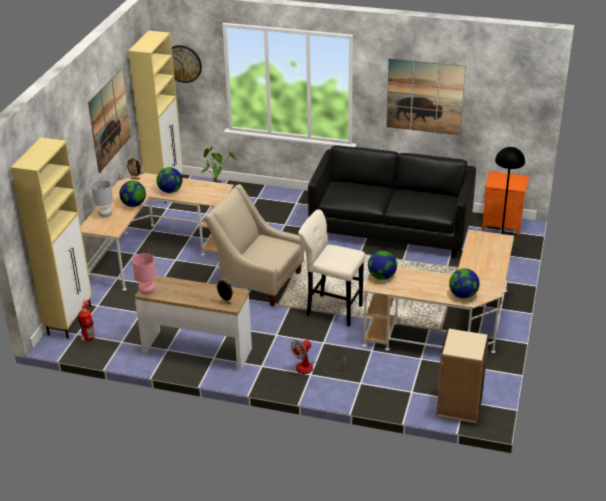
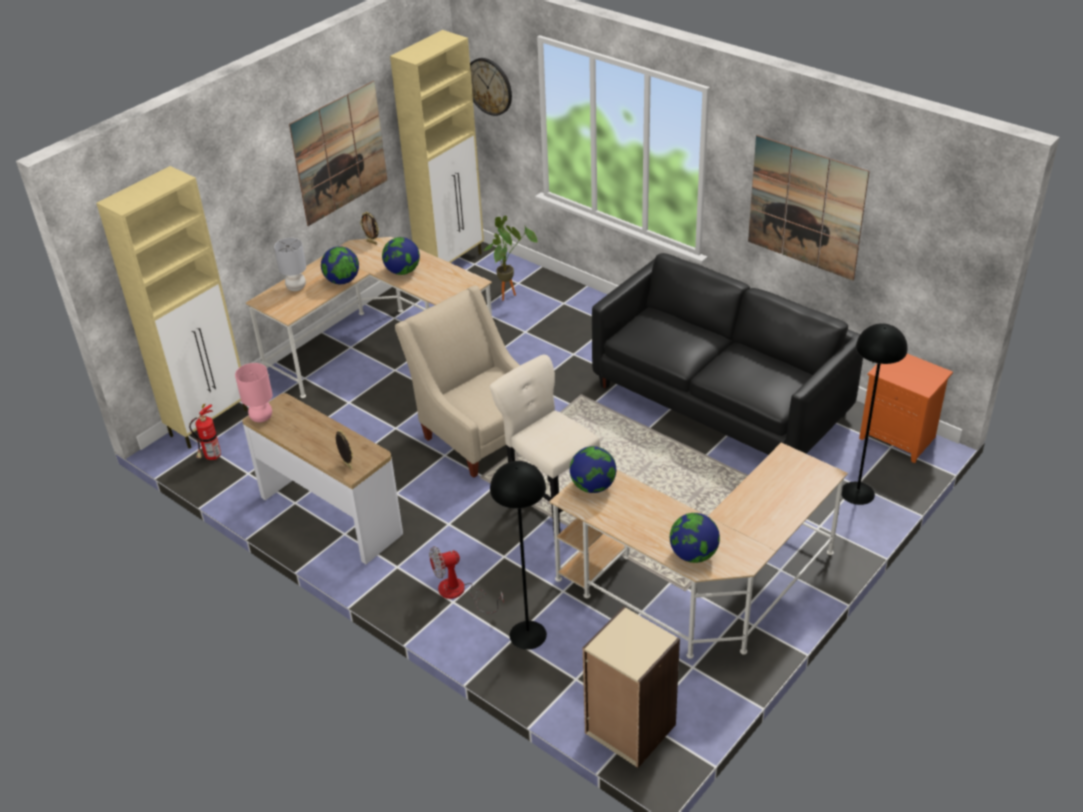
camera: 25 degrees right, 5 degrees up
(367, 378) = (527, 635): none -> black floor lamp

